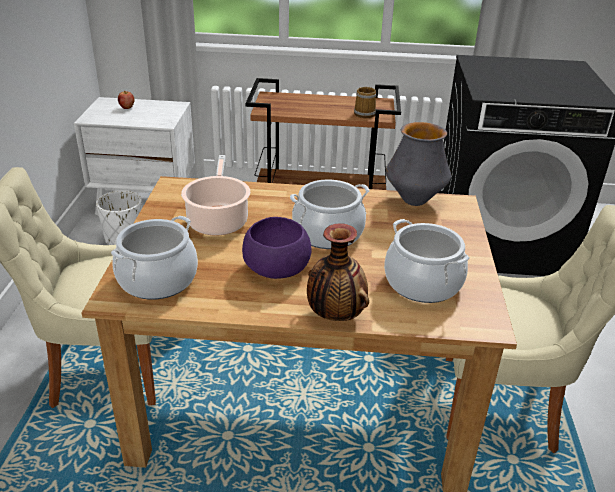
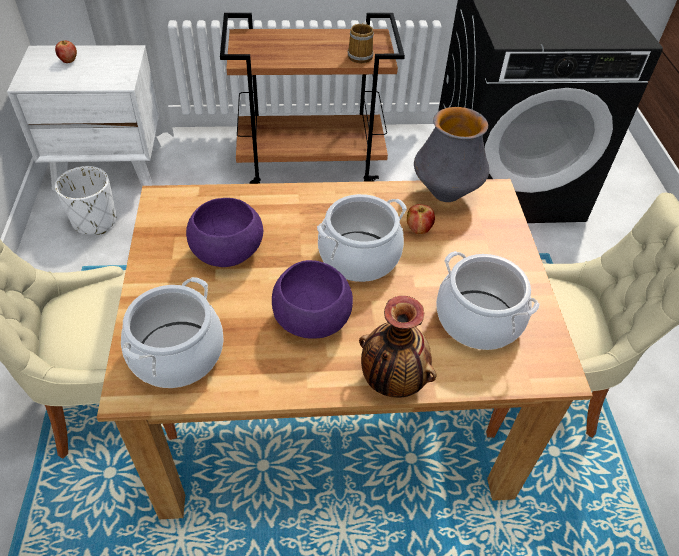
camera: 10 degrees left, 15 degrees up
(218, 220) = (227, 250): cooking pot -> purple bowl
(384, 221) = (418, 229): none -> apple

